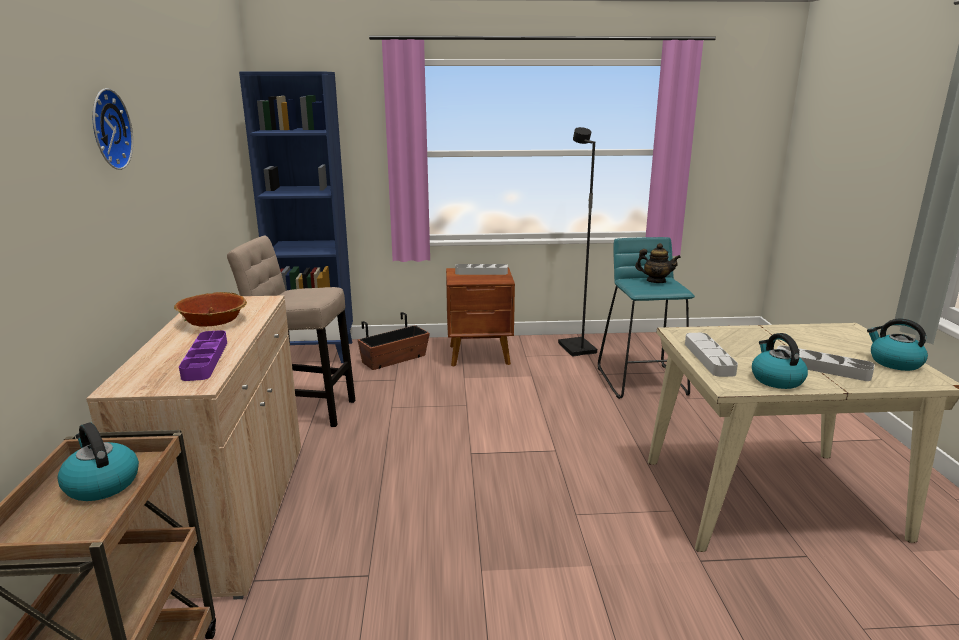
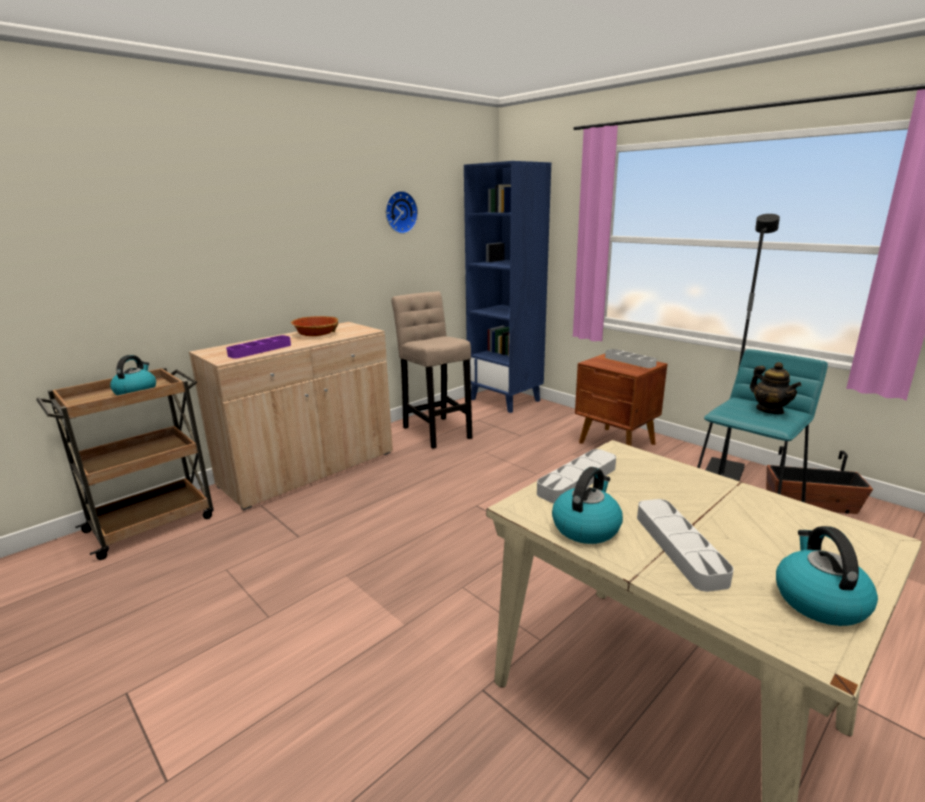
camera: 50 degrees right, 0 degrees up
(107, 129) = (262, 197): wall clock -> wall clock (399, 212)
(394, 359) = (546, 422): planter -> planter (810, 503)

